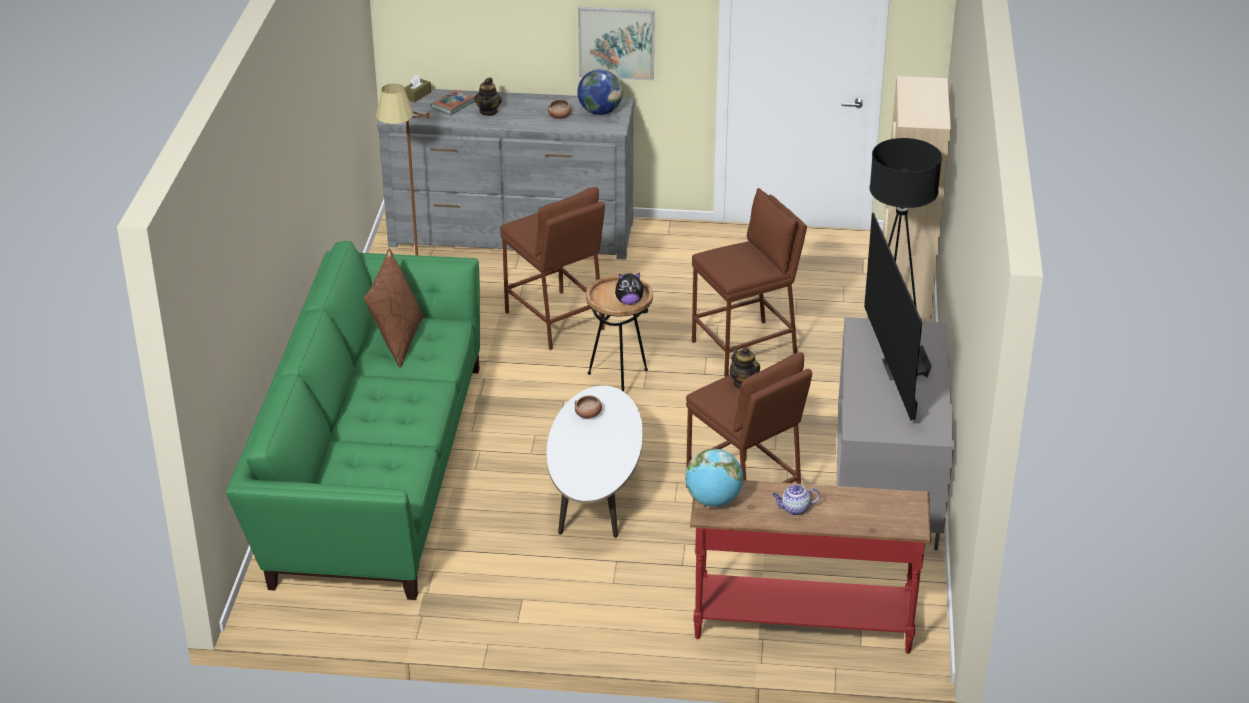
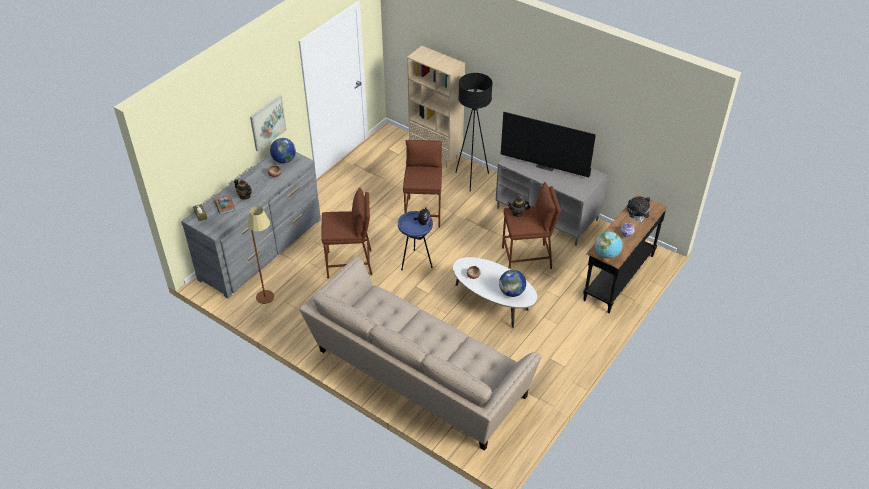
camera: 60 degrees left, 10 degrees up
(371, 470) = (417, 376): green sofa -> beige sofa
(397, 340) = (374, 316): brown pillow -> none
(585, 467) = (512, 292): none -> globe
(619, 381) = (416, 262): brown side table -> blue side table
(803, 622) = (618, 277): red console table -> black console table
(870, 507) = (638, 213): none -> plush toy

